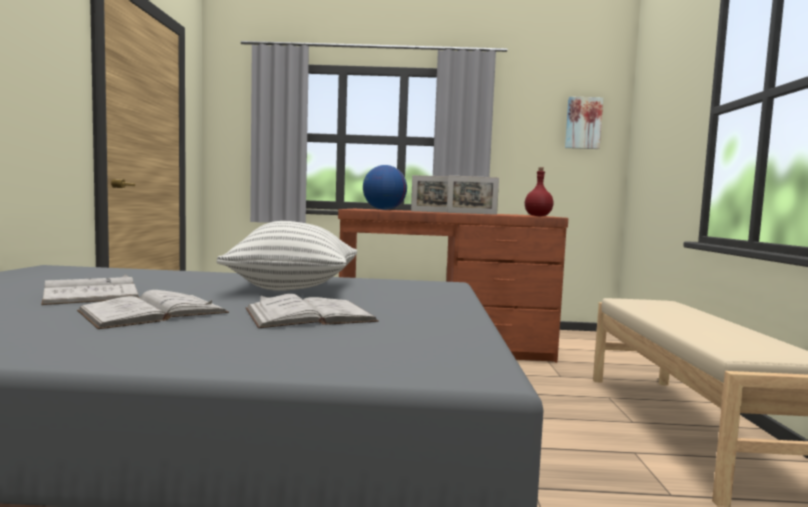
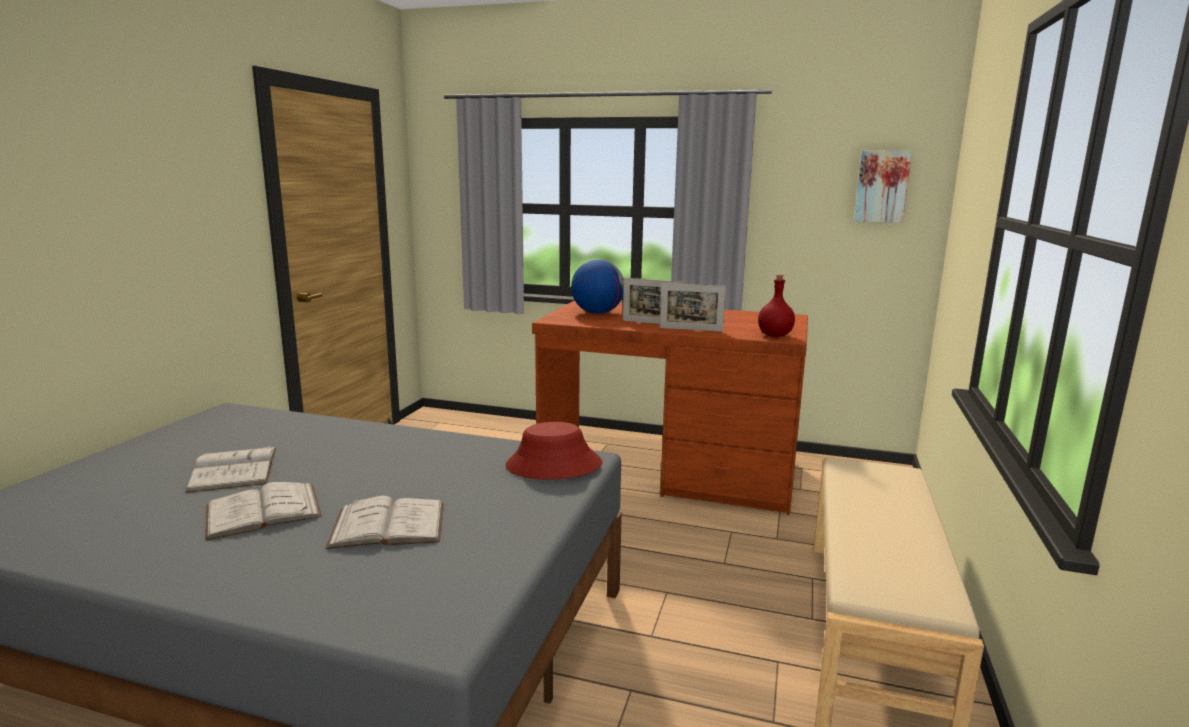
camera: 15 degrees right, 10 degrees up
(294, 288) = (417, 465): pillow -> none
(423, 287) = (553, 465): none -> red hat

